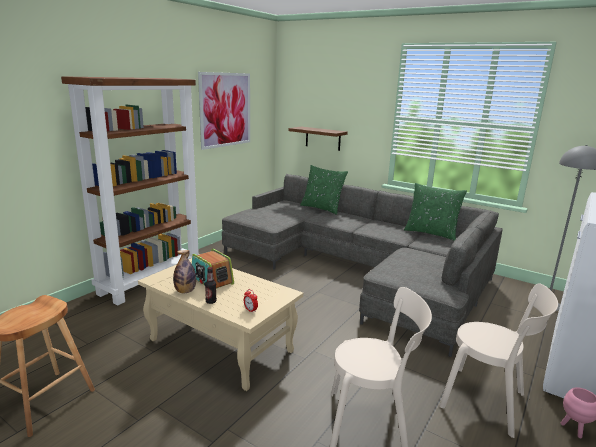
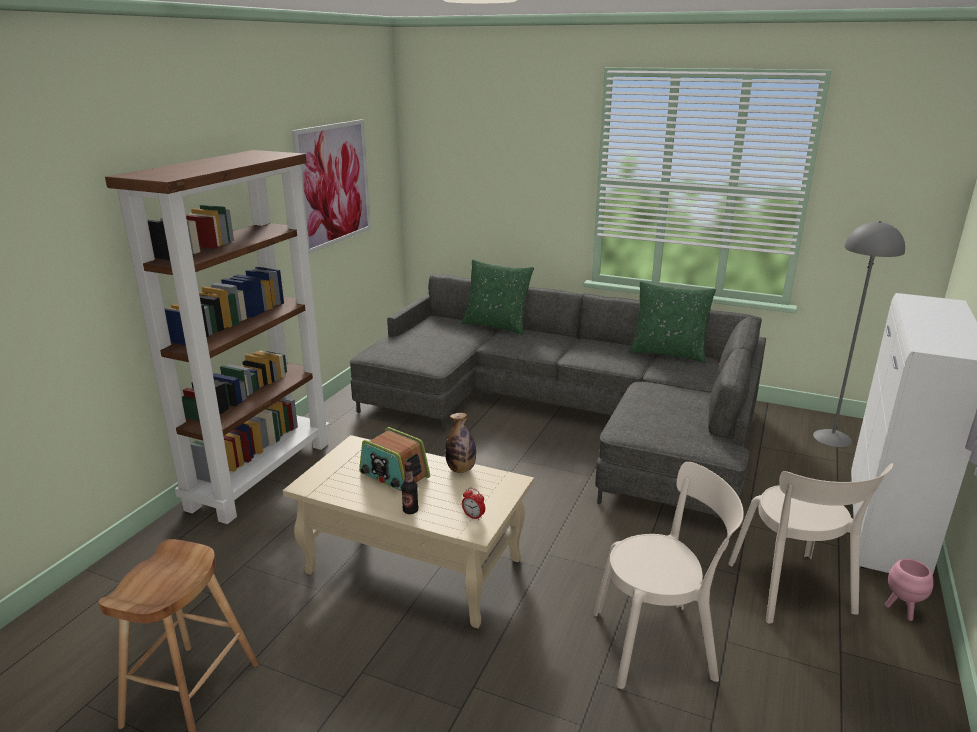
camera: 10 degrees left, 5 degrees up
(185, 291) = (364, 499): bottle -> bottle (461, 469)
(323, 138) = (484, 214): brown shelf -> none
(487, 402) = (793, 591): beige chair -> beige chair turned 60 degrees clockwise

